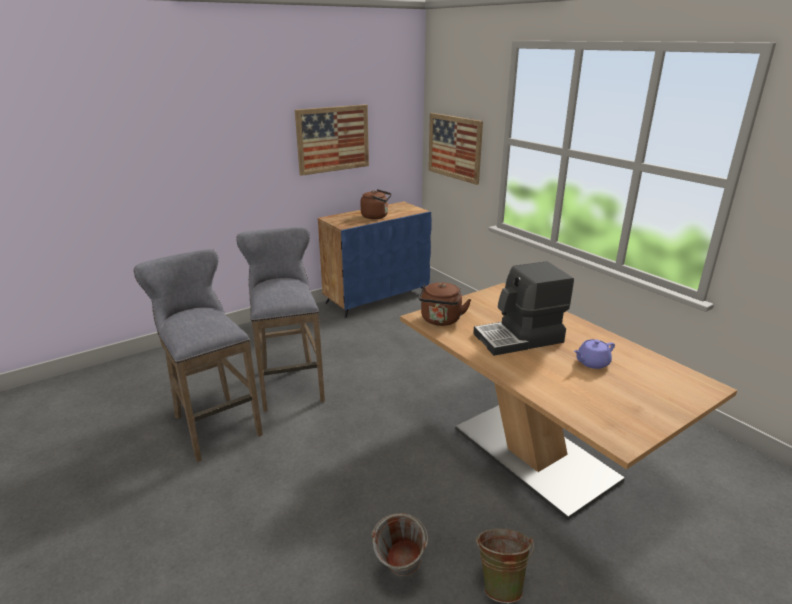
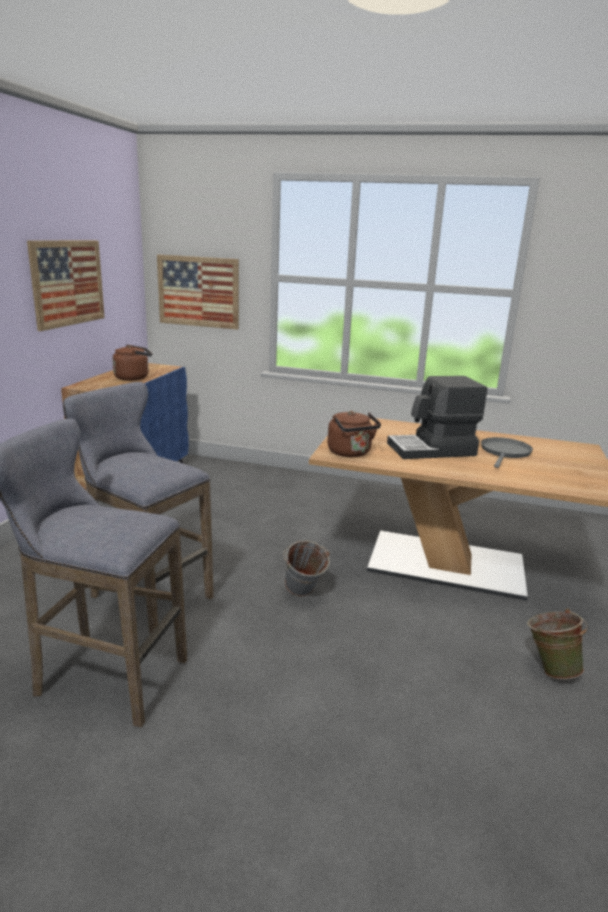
camera: 40 degrees left, 5 degrees down
(399, 573) = (480, 706): grey bucket -> grey bucket (303, 595)
(519, 338) = (432, 450): coffee machine -> coffee machine turned 45 degrees clockwise
(592, 363) = (505, 452): purple teapot -> grey frying pan

